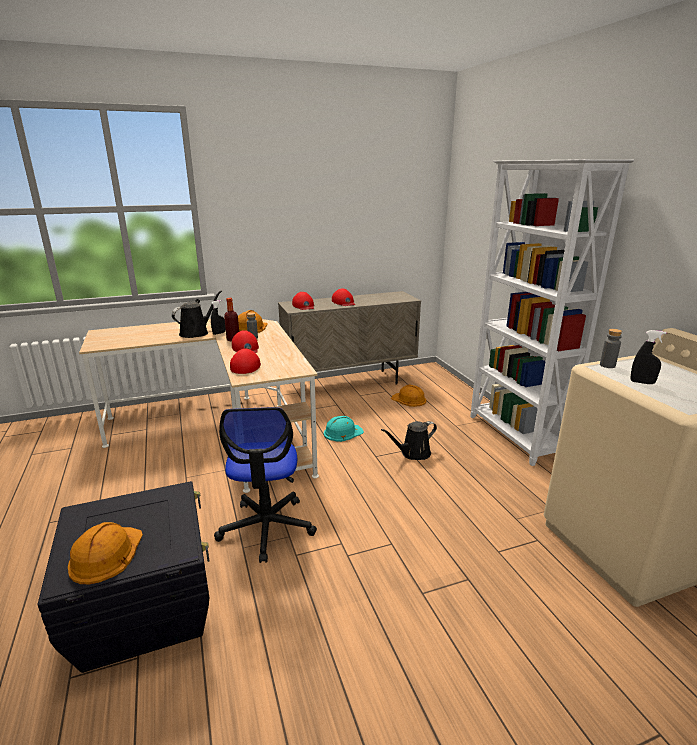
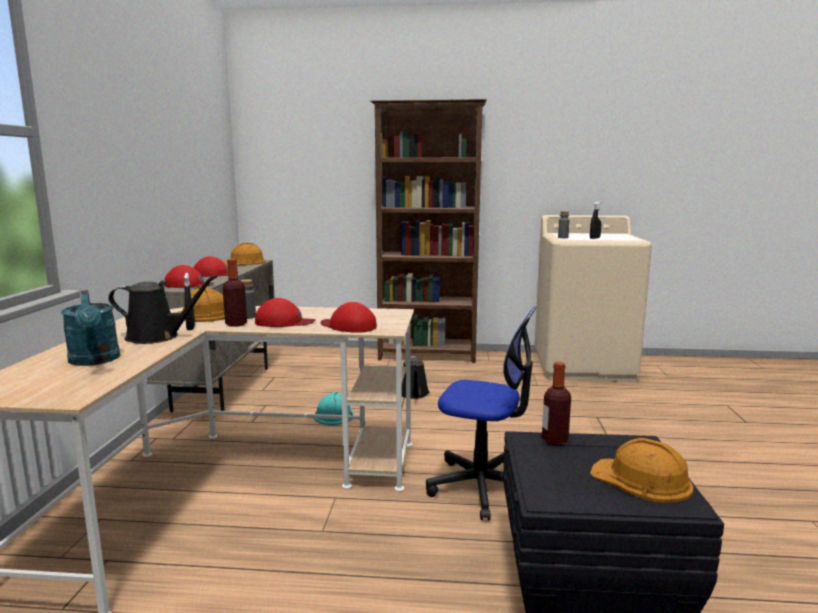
camera: 65 degrees left, 10 degrees down
(149, 334) = (95, 361): none -> turquoise watering can
(174, 504) = (554, 440): none -> bottle
(196, 332) = (157, 337): black watering can -> black watering can turned 120 degrees clockwise
(409, 399) = (309, 372): orange hard hat -> orange hard hat (244, 262)
(515, 436) = (428, 355): white bookcase -> brown bookcase

